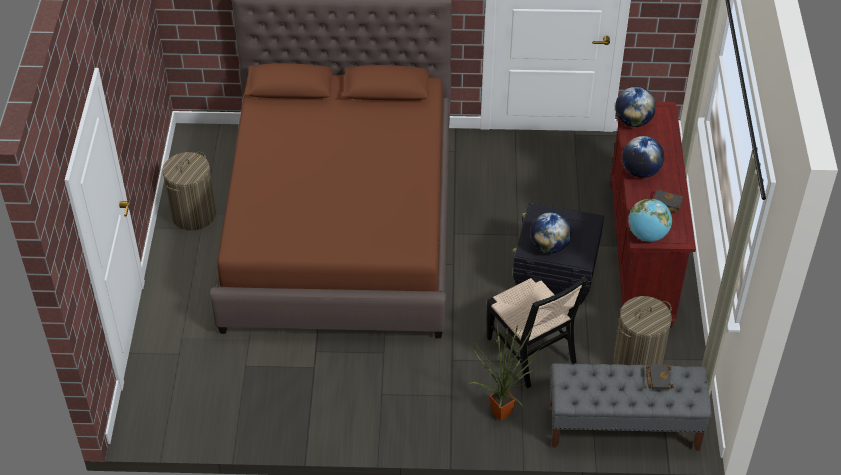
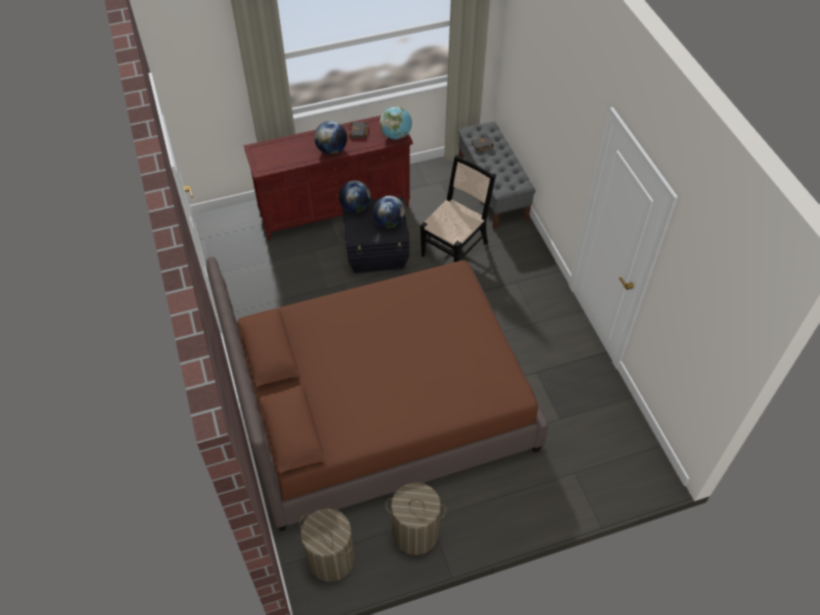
camera: 110 degrees left, 5 degrees up
(499, 411) = (514, 253): potted plant -> none
(633, 121) = (276, 163): globe -> globe (355, 208)
(637, 360) = (434, 194): laundry basket -> laundry basket (330, 559)

